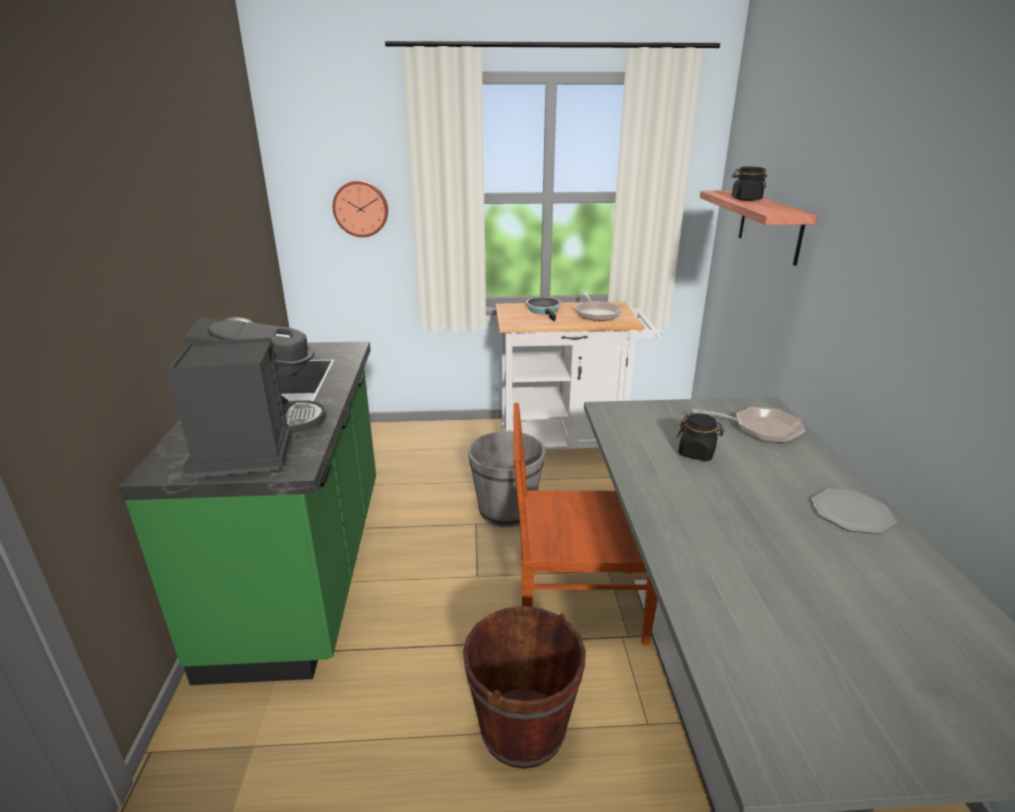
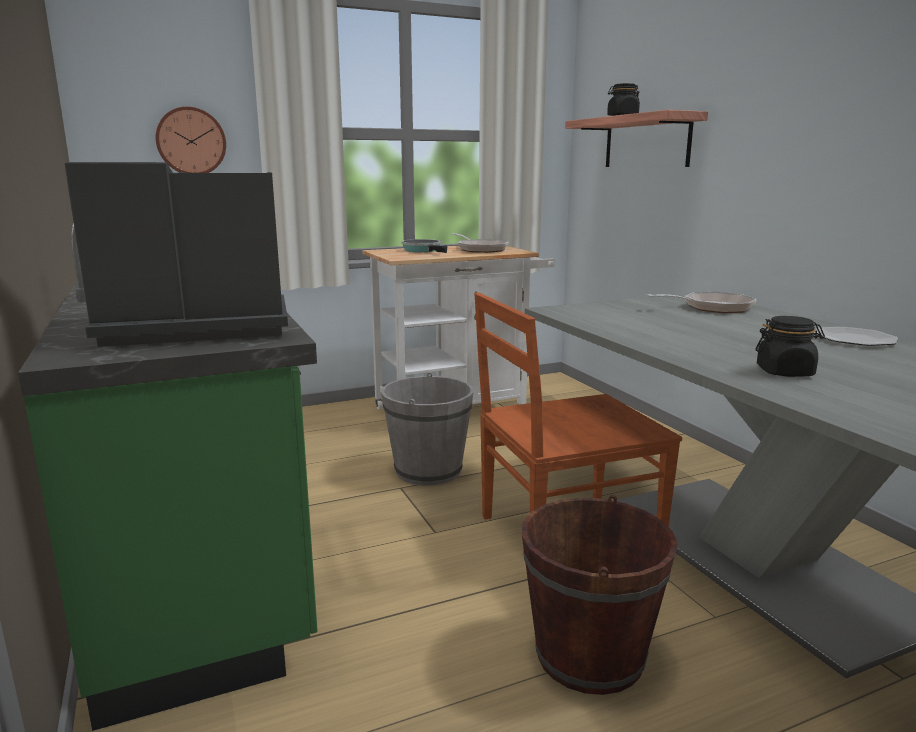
camera: 20 degrees left, 10 degrees down
(256, 441) = (192, 329): coffee machine -> coffee machine turned 75 degrees counterclockwise
(696, 453) = (676, 324): black jar -> black jar (785, 372)

